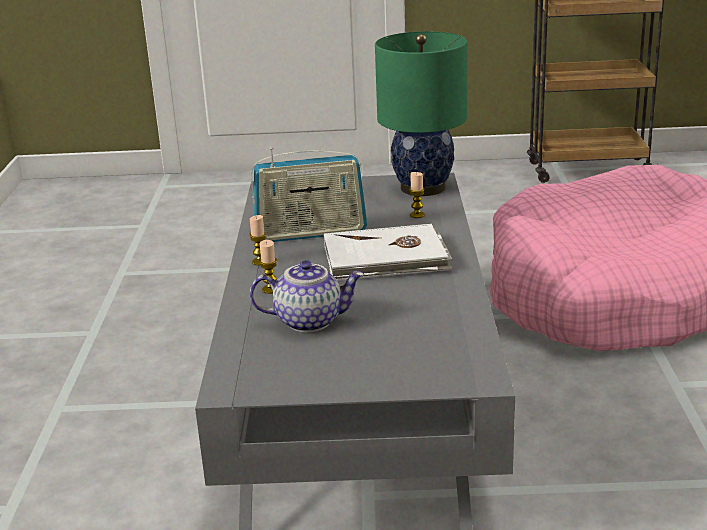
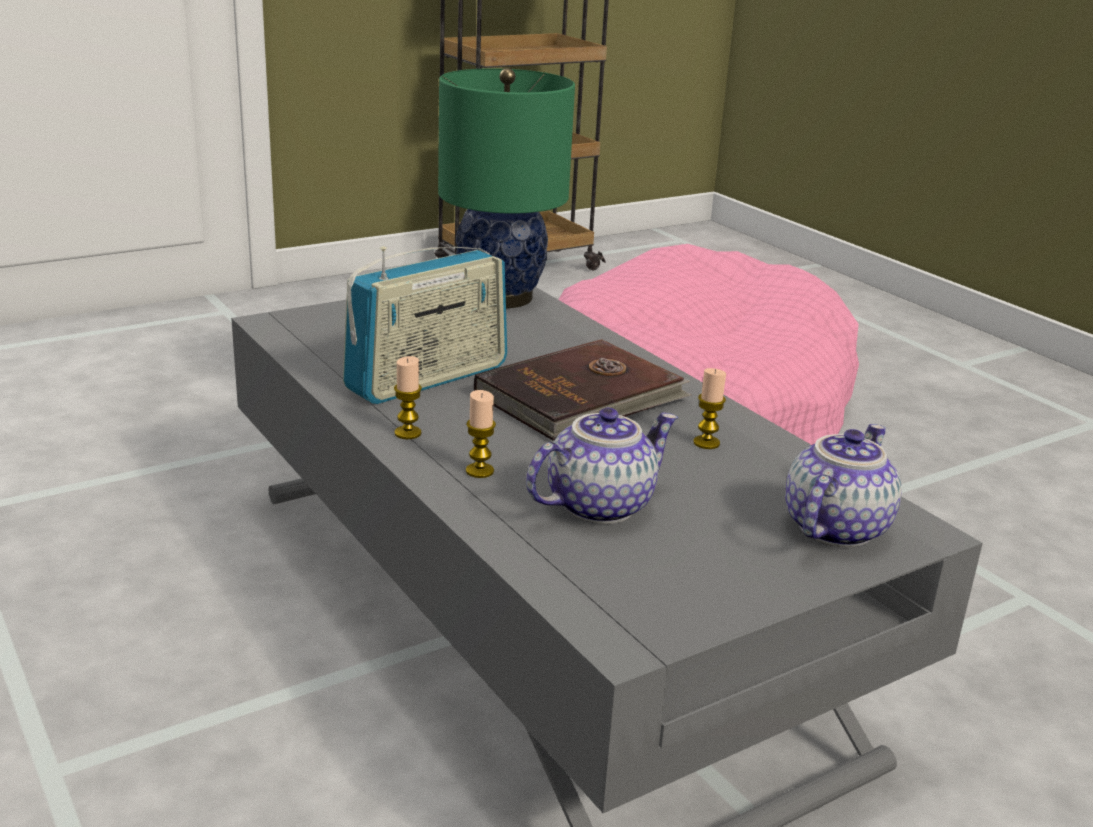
camera: 35 degrees left, 0 degrees up
(386, 259) = (582, 397): white book -> brown book
(417, 215) = (542, 333): candle -> candle (706, 443)
(429, 364) = (833, 527): none -> teapot

